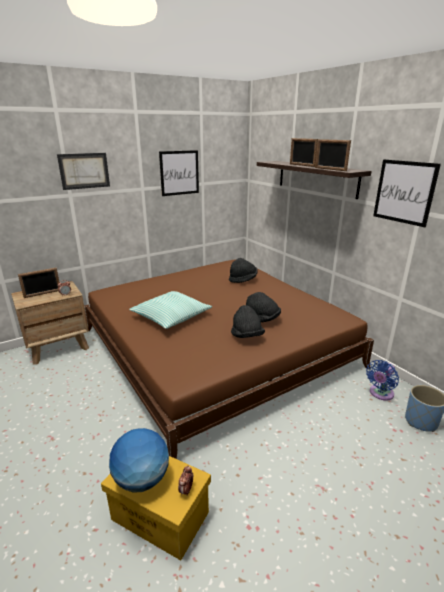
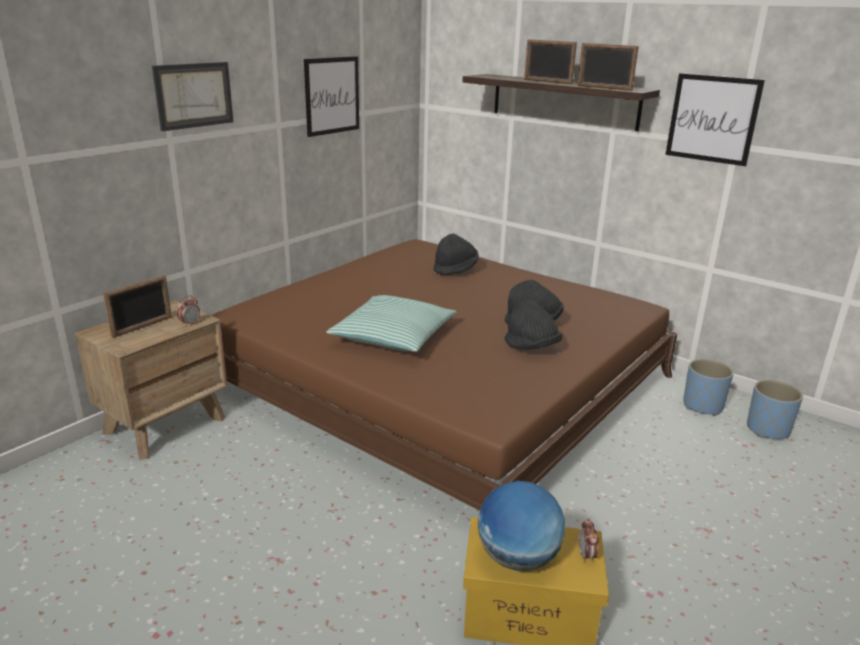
camera: 20 degrees left, 0 degrees up
(380, 394) = (703, 406): blue fan -> blue planter

